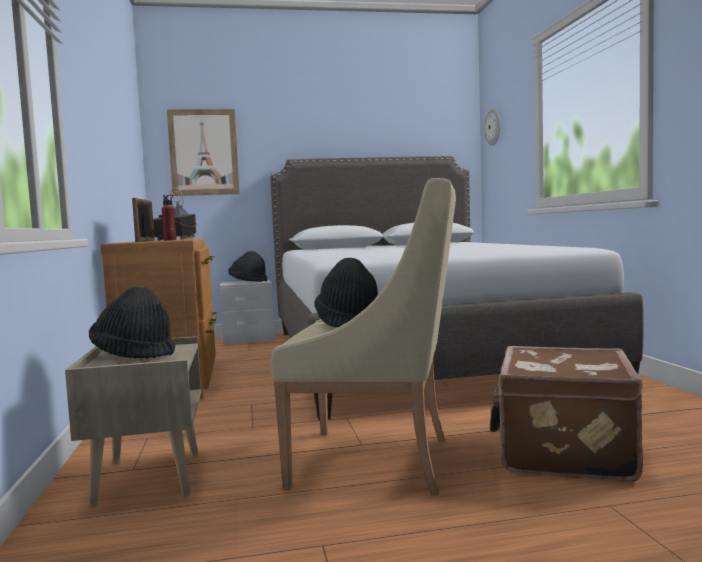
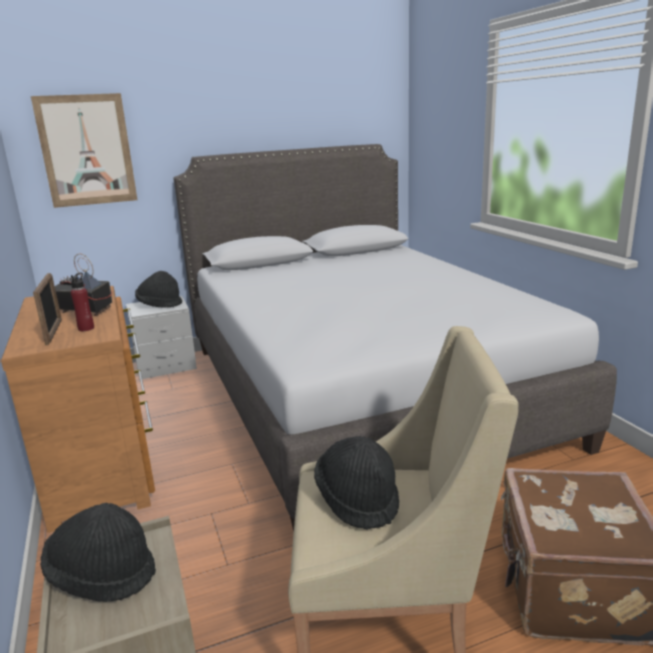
camera: 10 degrees left, 15 degrees up
(493, 127) = (427, 112): wall clock -> none

